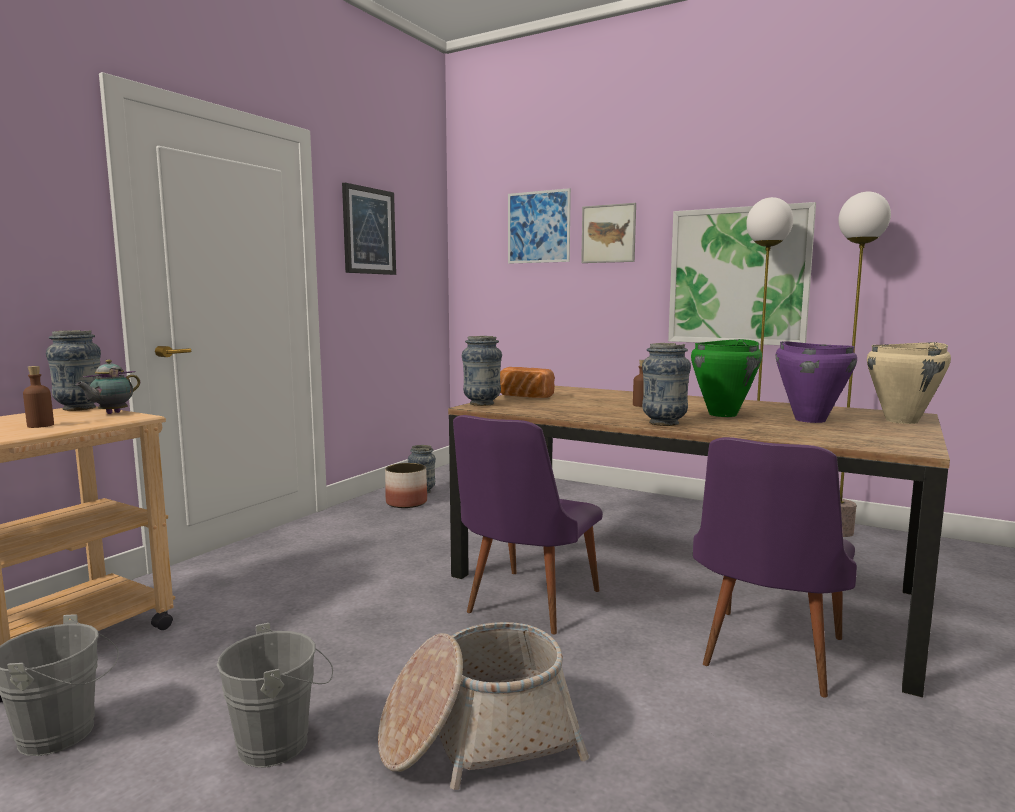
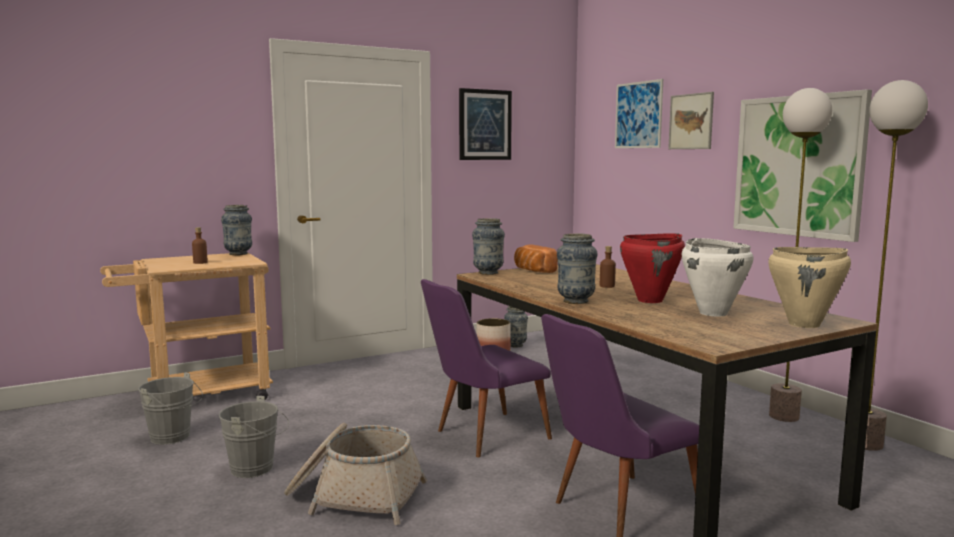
camera: 30 degrees right, 0 degrees up
(111, 413) = (245, 258): teapot -> none
(723, 414) = (650, 300): green cooking pot -> red cooking pot
(809, 420) = (713, 313): purple cooking pot -> white cooking pot

